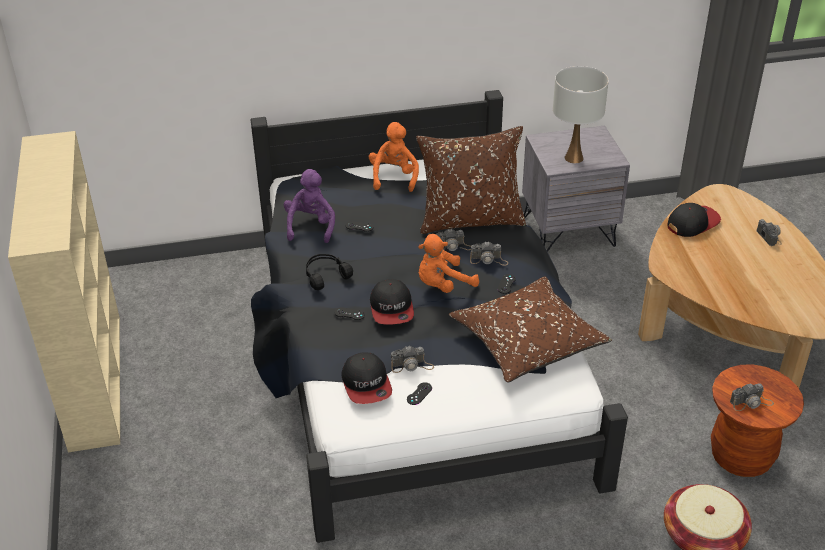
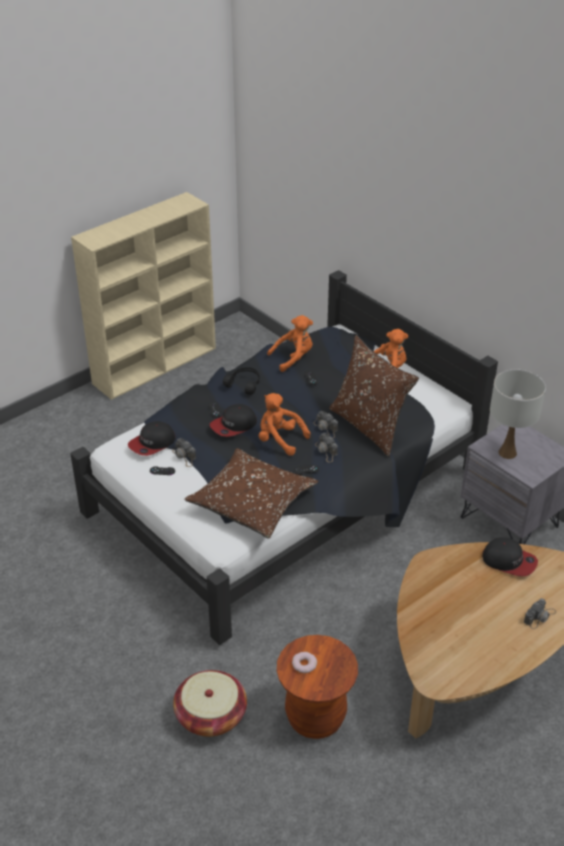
camera: 60 degrees right, 0 degrees up
(311, 226) = (293, 358): purple plush toy -> orange plush toy
(751, 402) = (304, 664): camera -> donut

